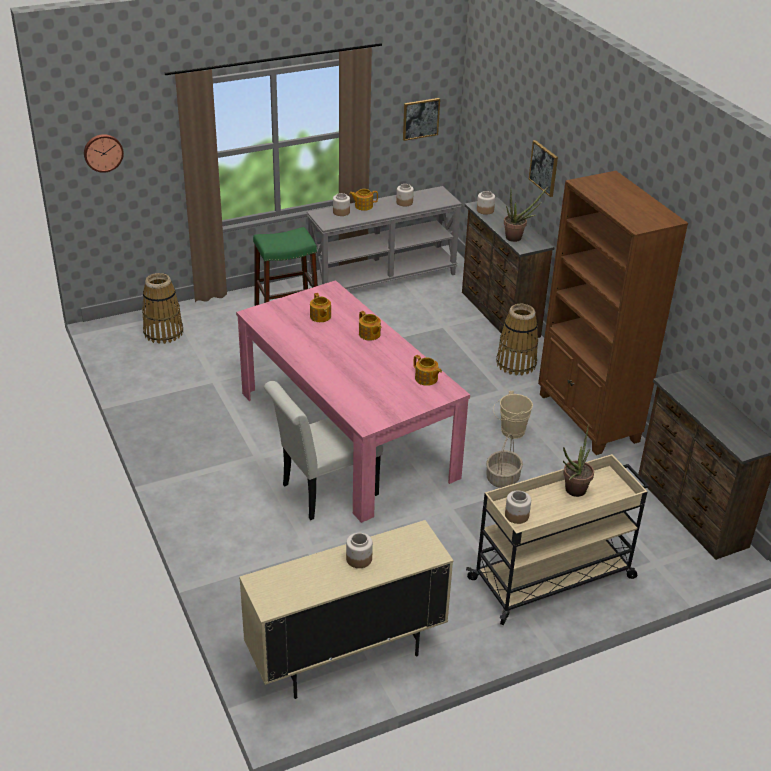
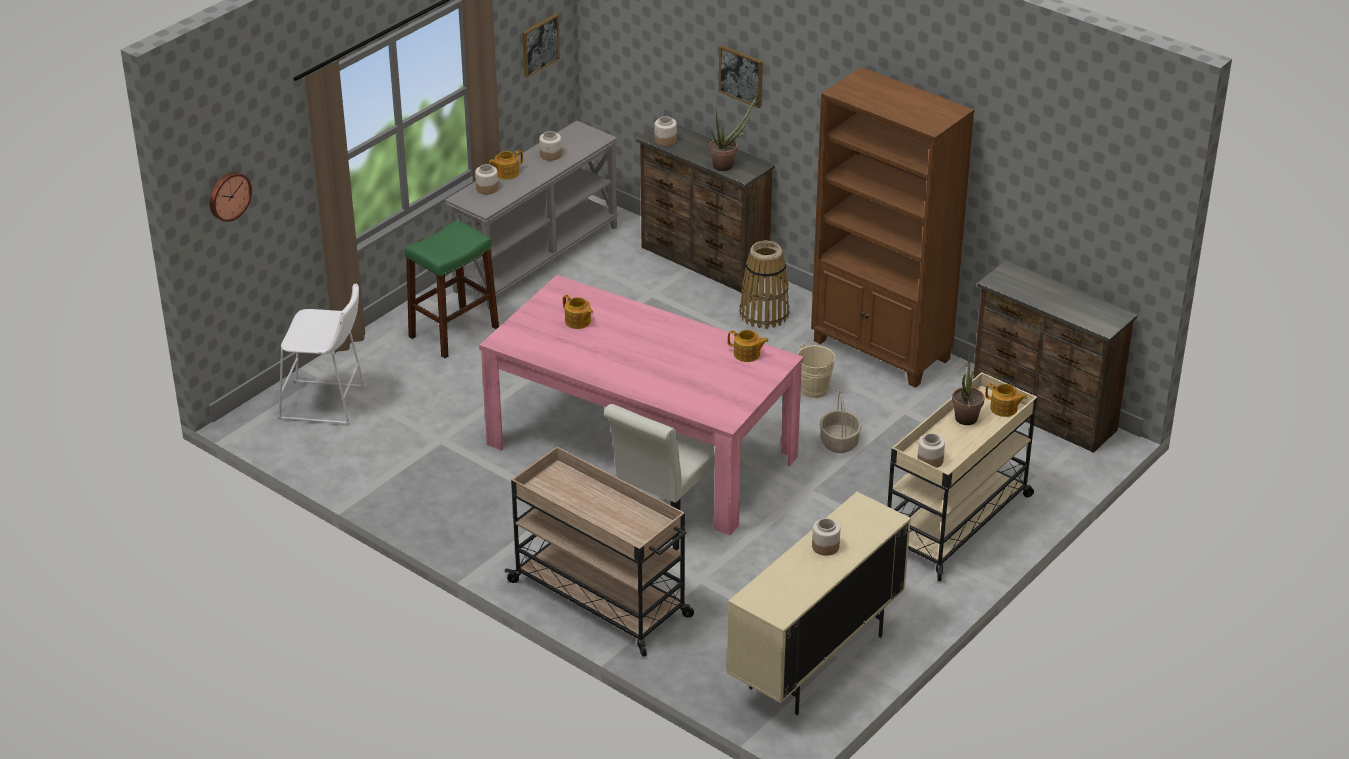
camera: 25 degrees left, 0 degrees up
(163, 332) = (327, 404): basket -> white stool
(224, 538) = (602, 600): none -> beige cart
(369, 334) = (648, 325): teapot -> teapot (1004, 409)

